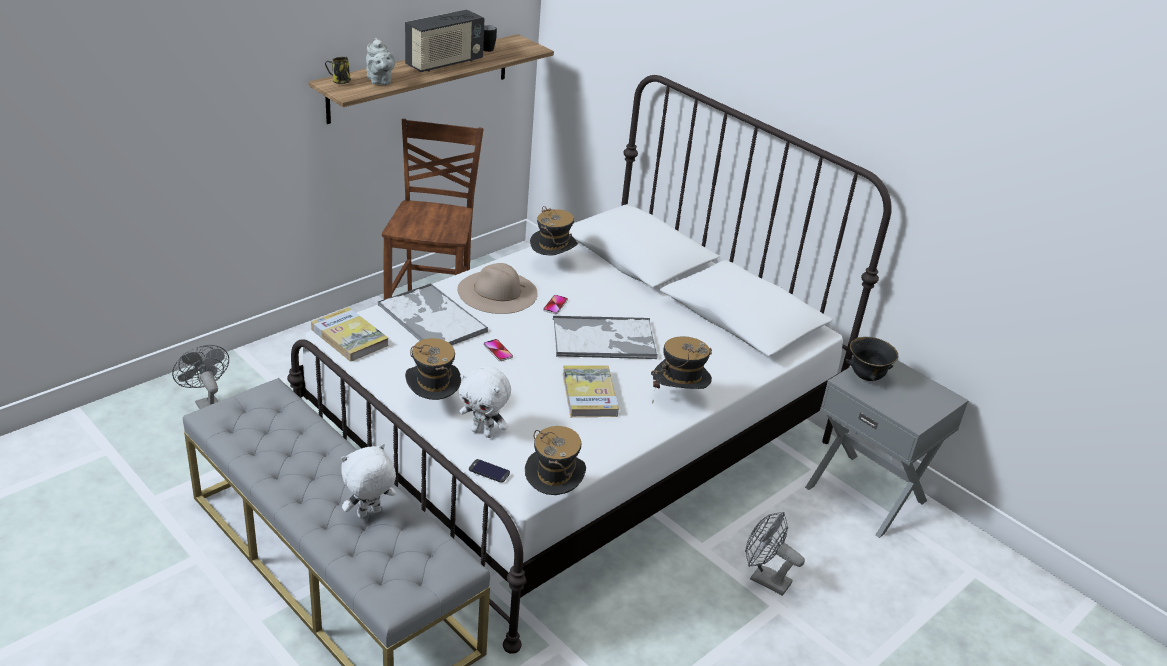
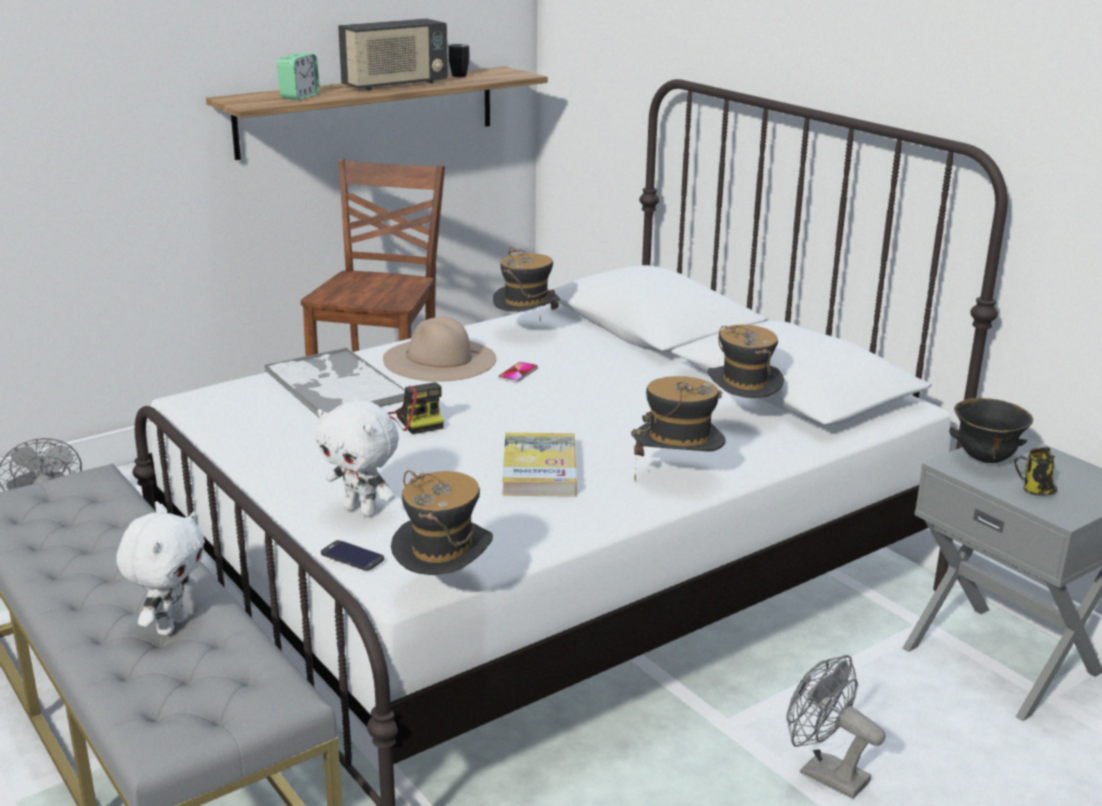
camera: 10 degrees right, 10 degrees down
(340, 82) = (247, 97): mug -> mug (1035, 491)
(349, 337) = (210, 403): book -> none
(369, 514) = (171, 625): white plush toy -> white plush toy turned 135 degrees clockwise
(379, 81) = (299, 97): grey teapot -> alarm clock
(432, 404) = (298, 477): hat -> hat (741, 417)
(498, 351) = (417, 420): phone -> camera
(605, 339) = (580, 409): tray -> none

